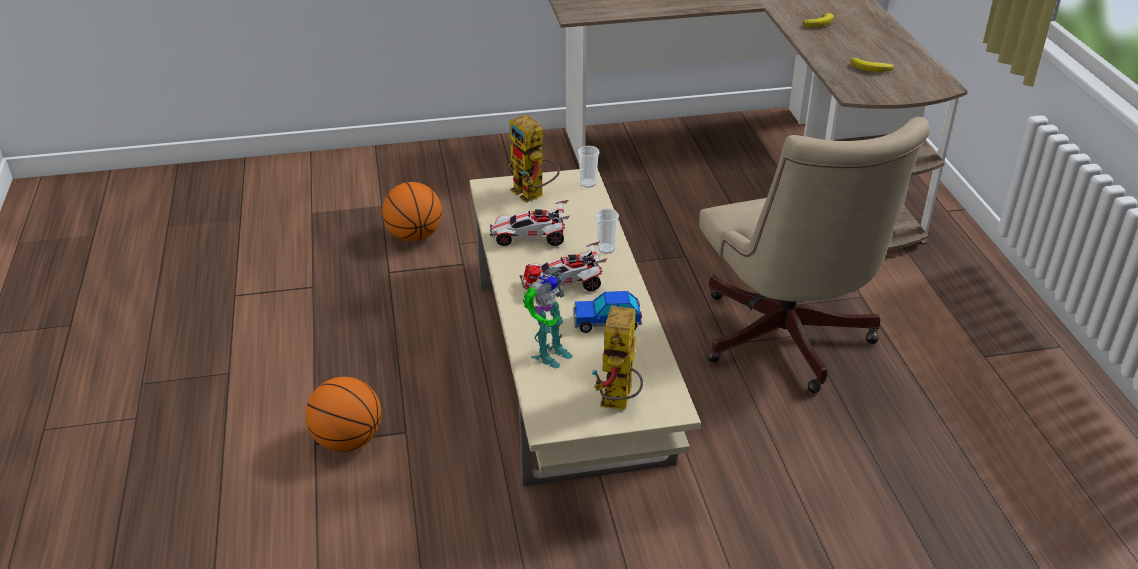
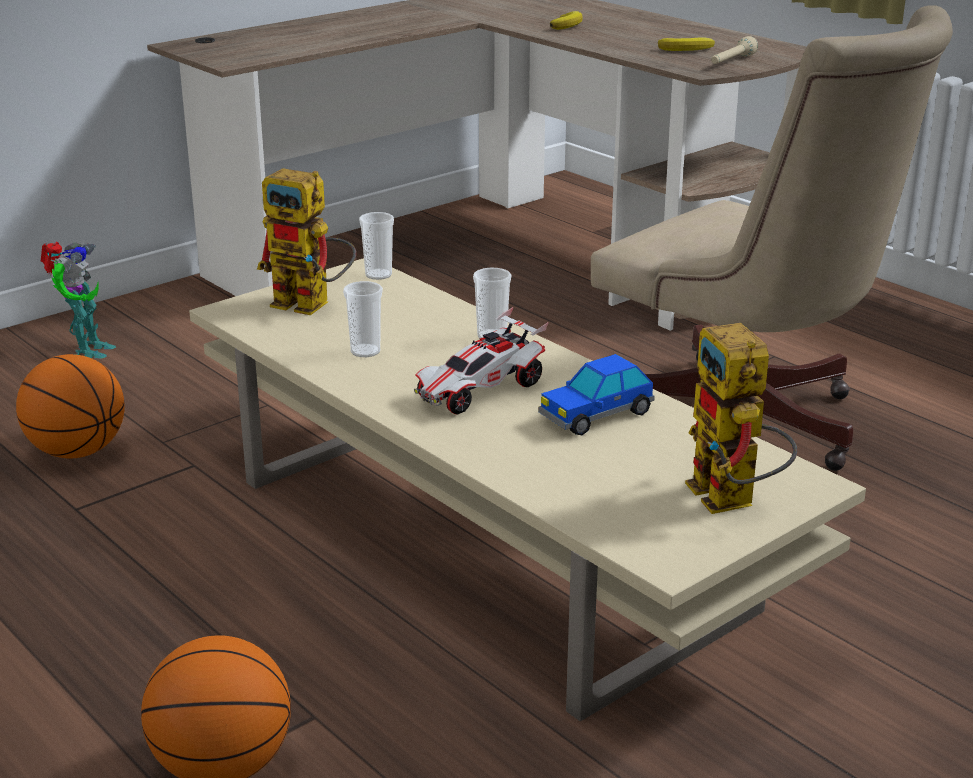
camera: 30 degrees left, 10 degrees down
(530, 238) = (365, 351): toy car -> cup
(547, 354) = (557, 475): toy robot -> toy robot (86, 350)
(885, 89) = (731, 62): none -> beige flashlight

